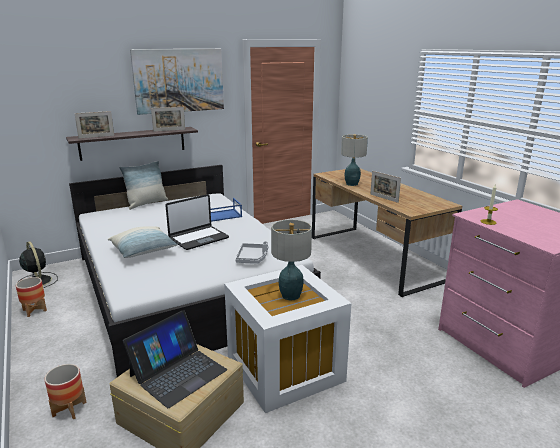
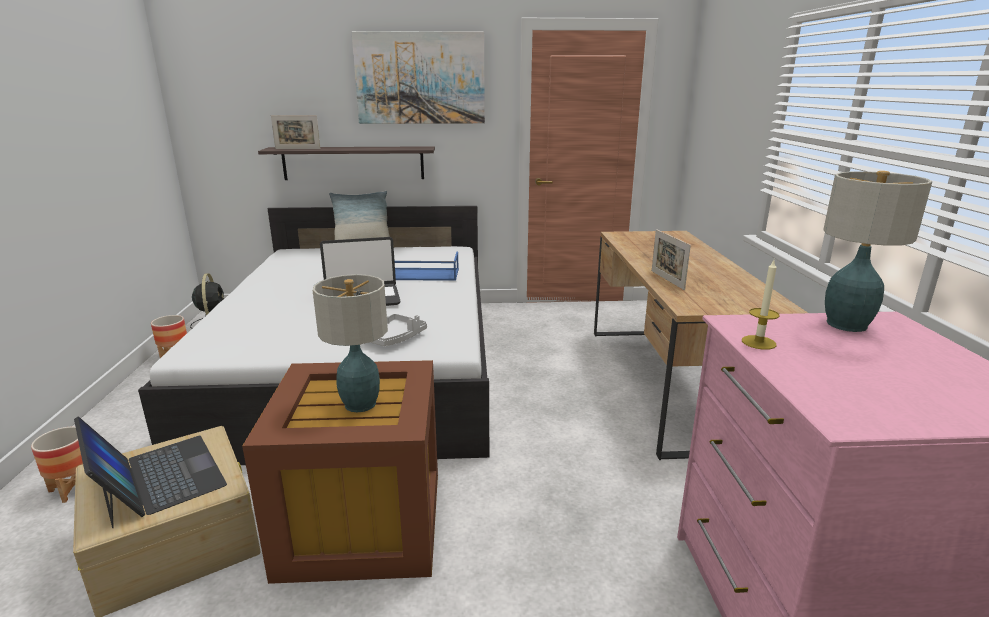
camera: 25 degrees right, 0 degrees up
(144, 251) = (279, 303): pillow -> none
(169, 130) = (397, 148): picture frame -> none
(178, 372) = (157, 478): laptop -> laptop turned 105 degrees counterclockwise
(283, 368) = (361, 521): white storage box -> brown storage box
(352, 184) = (641, 252): table lamp -> table lamp (846, 325)

